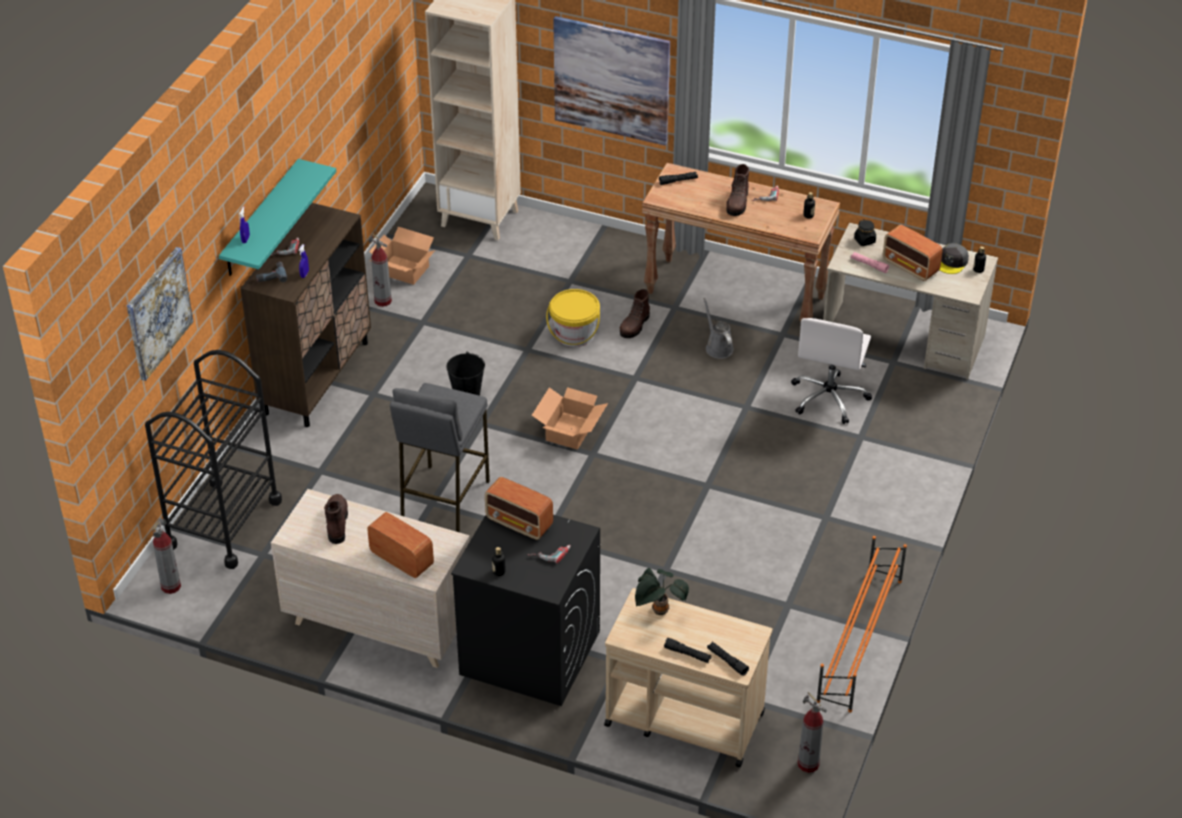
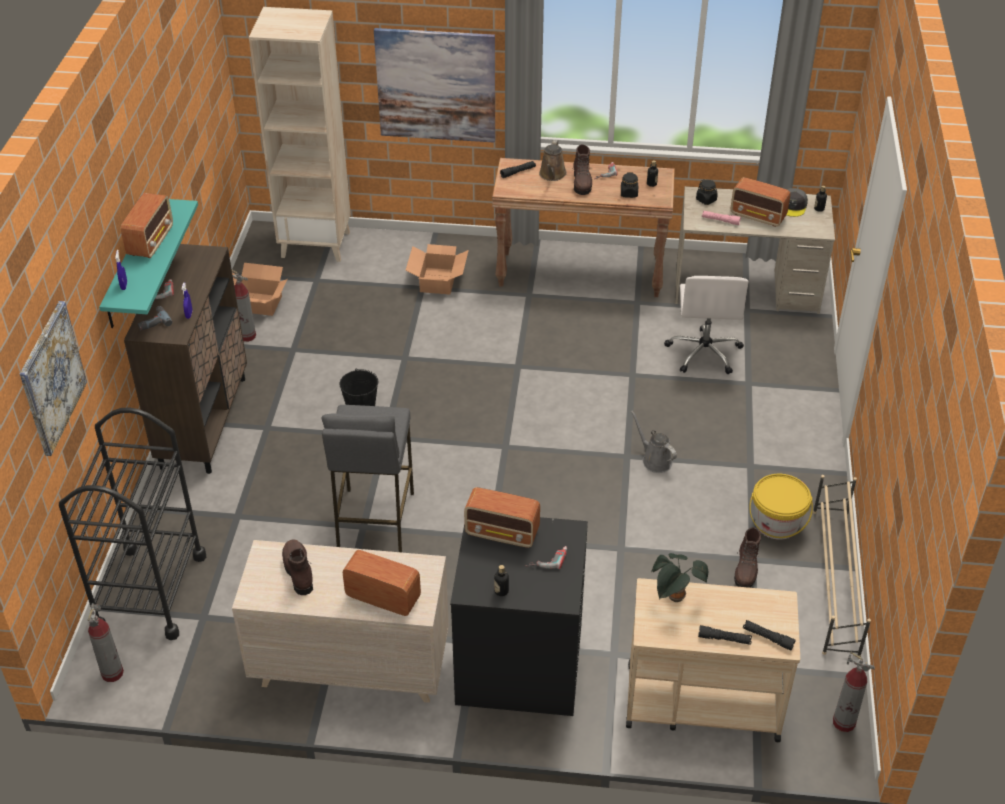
camera: 15 degrees left, 0 degrees up
(282, 201) = (151, 241): none -> radio
(571, 430) = (475, 428): cardboard box -> cardboard box (438, 281)
(574, 334) = (444, 336): yellow bucket -> yellow bucket (776, 523)
(634, 326) = (498, 318): brown boot -> brown boot (746, 570)
(711, 189) = (552, 175): none -> brown watering can
(718, 347) = (583, 324): grey watering can -> grey watering can (654, 460)
(780, 222) = (629, 193): none -> black jar
(859, 640) = (835, 581): orange shoe rack -> beige shoe rack

